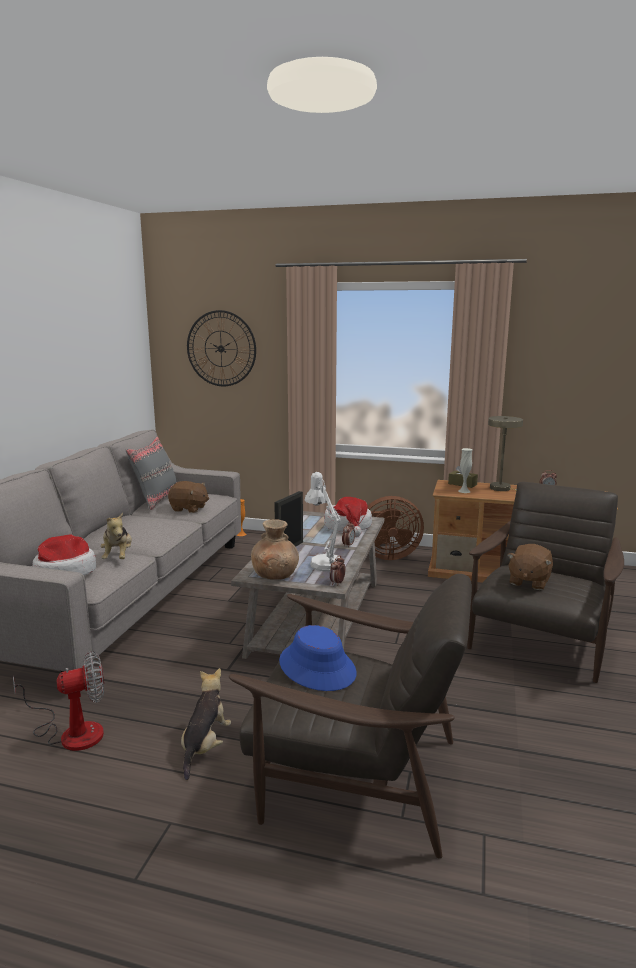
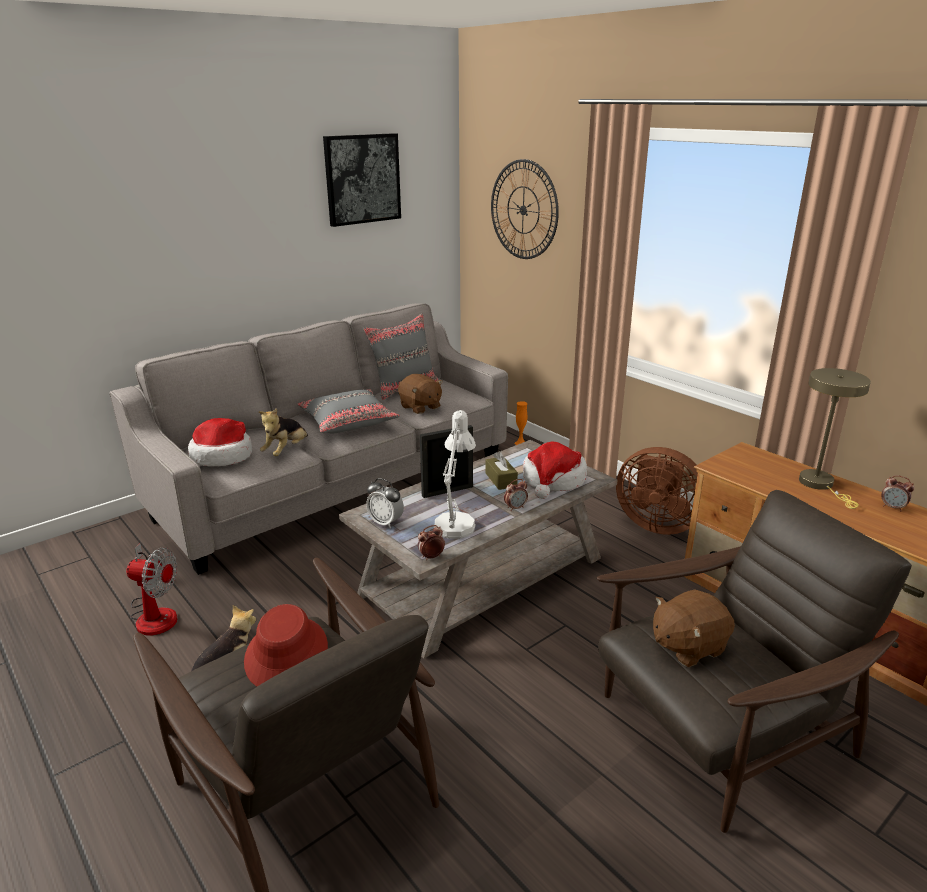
camera: 35 degrees right, 10 degrees up
(92, 326) = (362, 179): none -> picture
(145, 527) = (348, 421): none -> grey pillow
(275, 575) = (386, 523): brown vase -> alarm clock
(317, 667) = (287, 654): blue hat -> red hat
(462, 484) = (766, 459): brown tissue box -> brown tissue box (501, 480)
(464, 491) = (749, 472): white vase -> none

